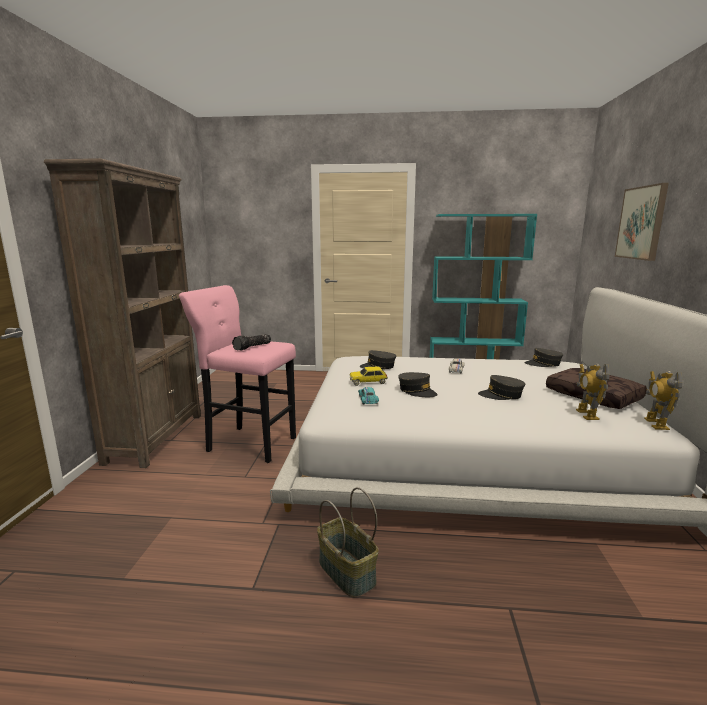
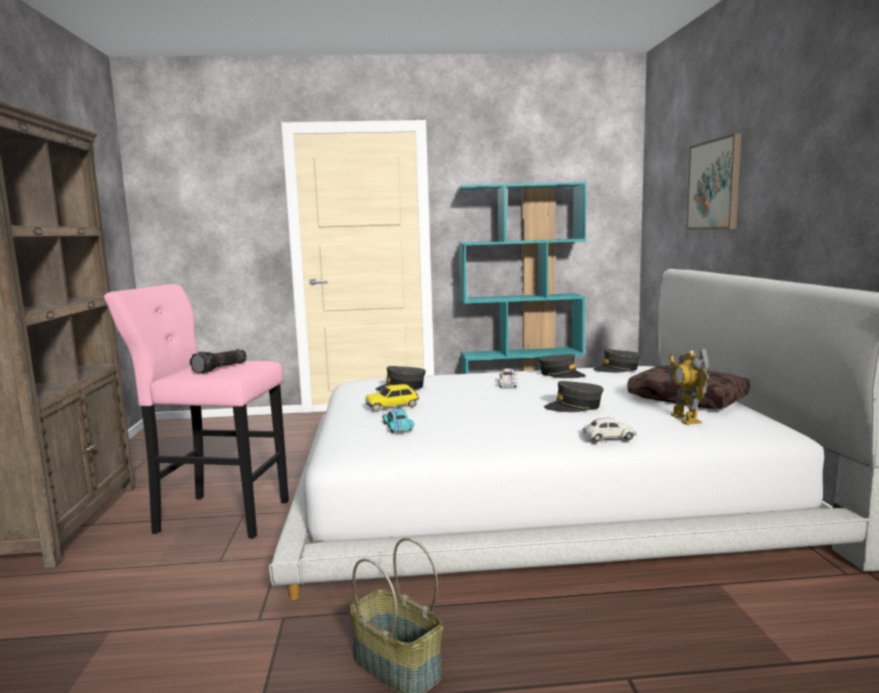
camera: 10 degrees left, 5 degrees down
(417, 391) = (462, 411): grey cap -> grey cap (561, 374)
(521, 425) = (608, 437): none -> white toy car
(656, 424) = (768, 422): toy robot -> none

